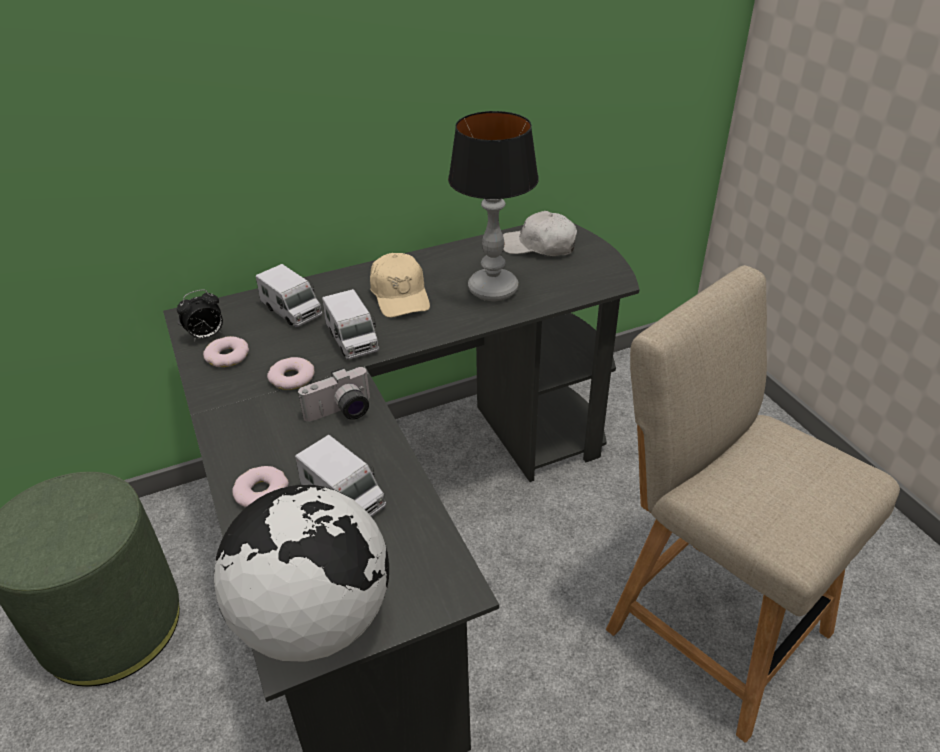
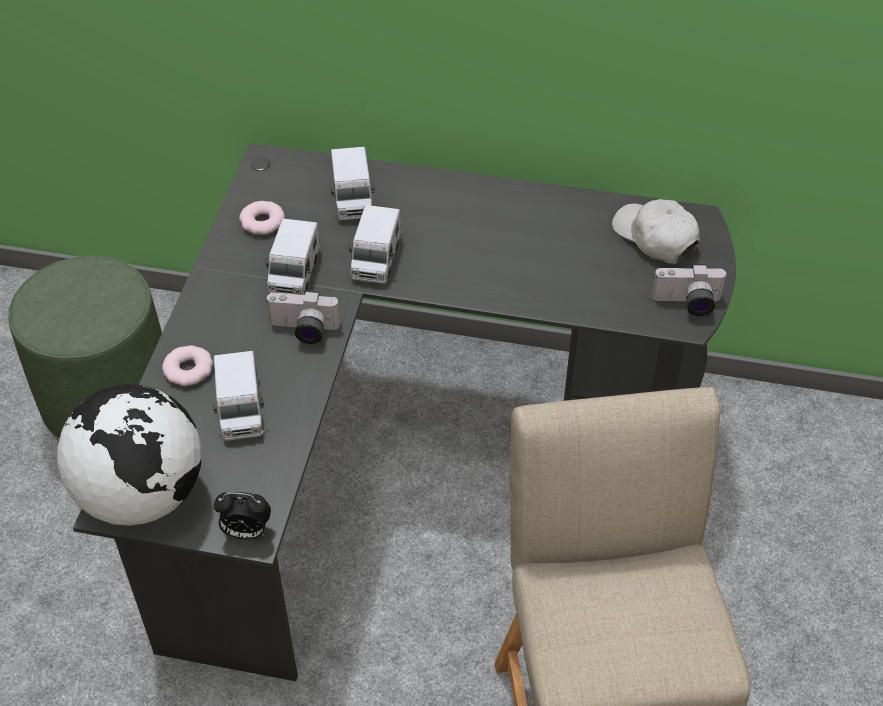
camera: 35 degrees right, 10 degrees up
(206, 336) = (262, 191): alarm clock -> alarm clock (246, 532)
(292, 378) = (294, 273): donut -> toy truck
(400, 295) = (461, 229): beige cap -> none
(493, 289) = (555, 267): table lamp -> none
(603, 272) = (687, 304): none -> camera

